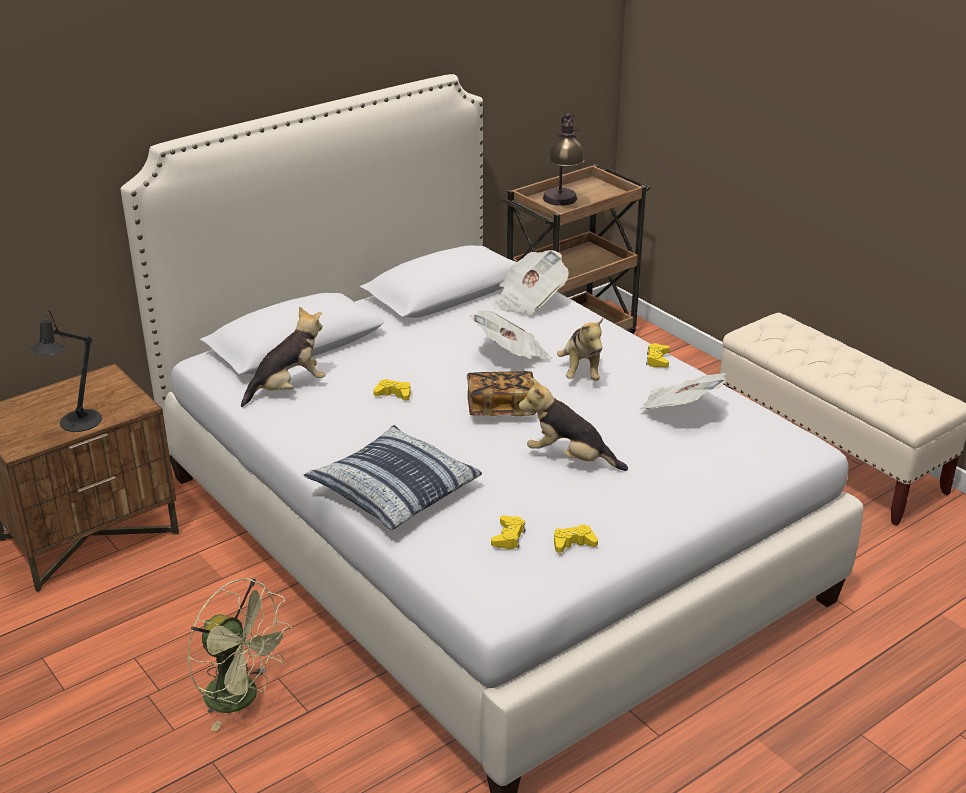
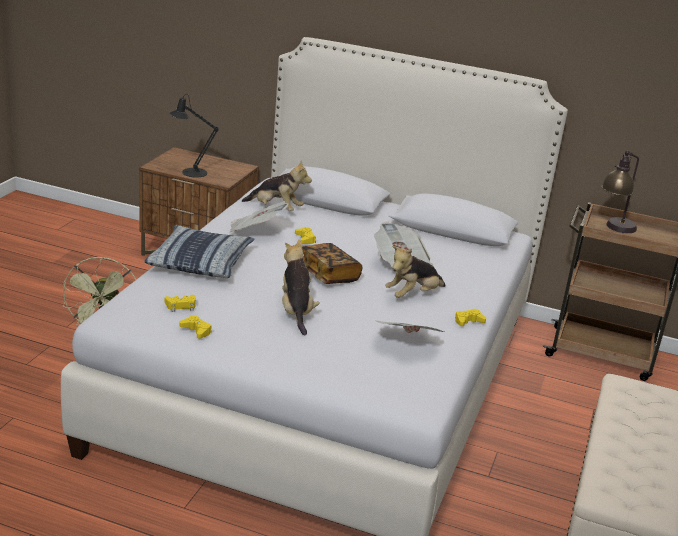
camera: 55 degrees right, 5 degrees down
(528, 301) = (482, 258): newspaper -> newspaper (256, 231)

